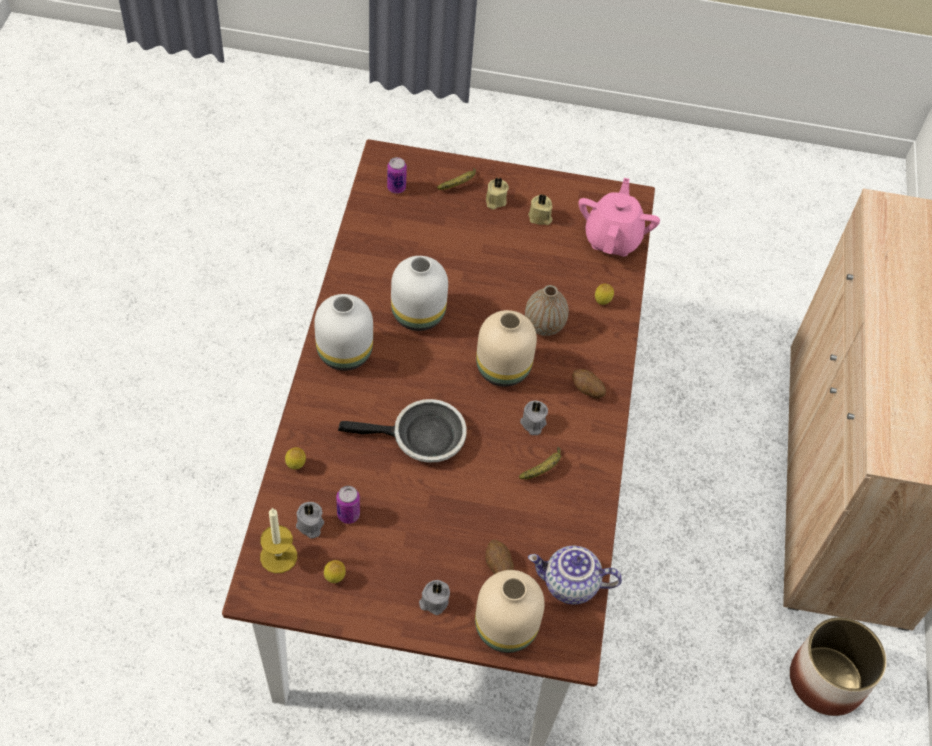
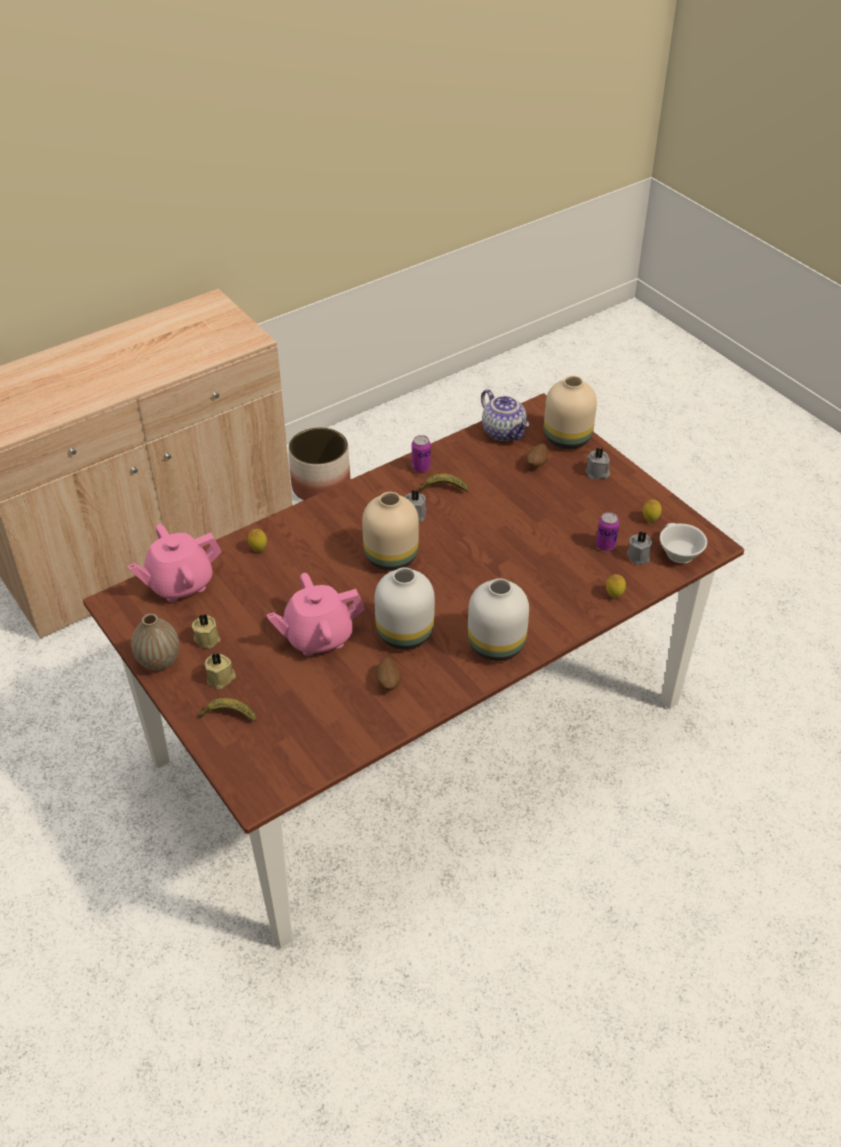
camera: 130 degrees left, 10 degrees down
(278, 556) = (678, 553): candle -> white cup
(396, 188) = (286, 753): can -> can (421, 467)
(422, 438) = (503, 554): frying pan -> none
(473, 269) = (318, 637): none -> pink teapot
(544, 326) = (323, 563): vase -> vase (159, 661)
(587, 390) = (352, 508): potato -> potato (388, 683)

